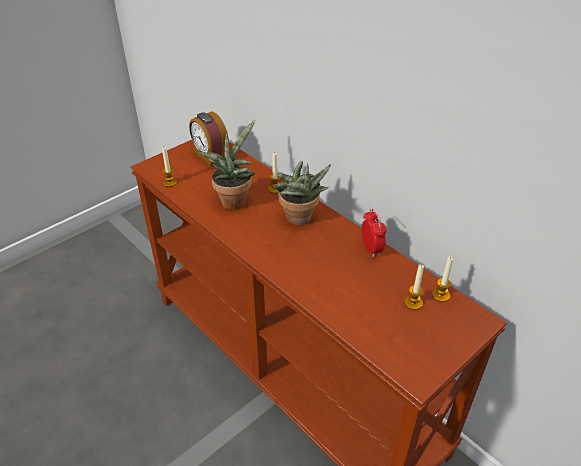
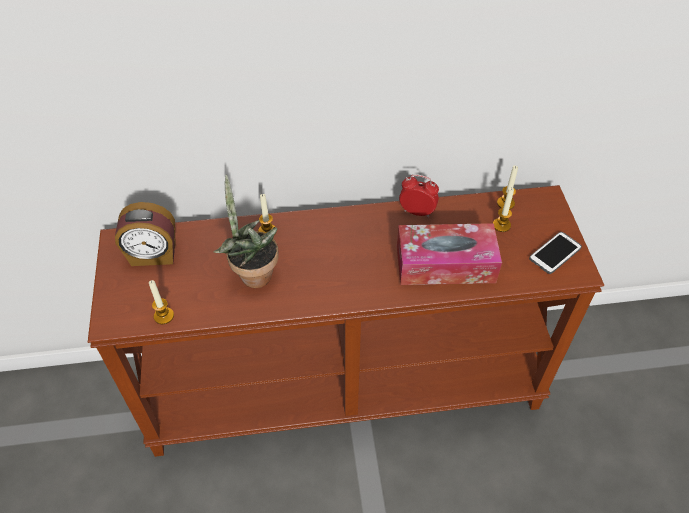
camera: 55 degrees left, 10 degrees up
(299, 220) = (333, 239): potted plant -> none
(336, 287) = (445, 264): none -> tissue box
(420, 351) = (555, 253): none -> phone

